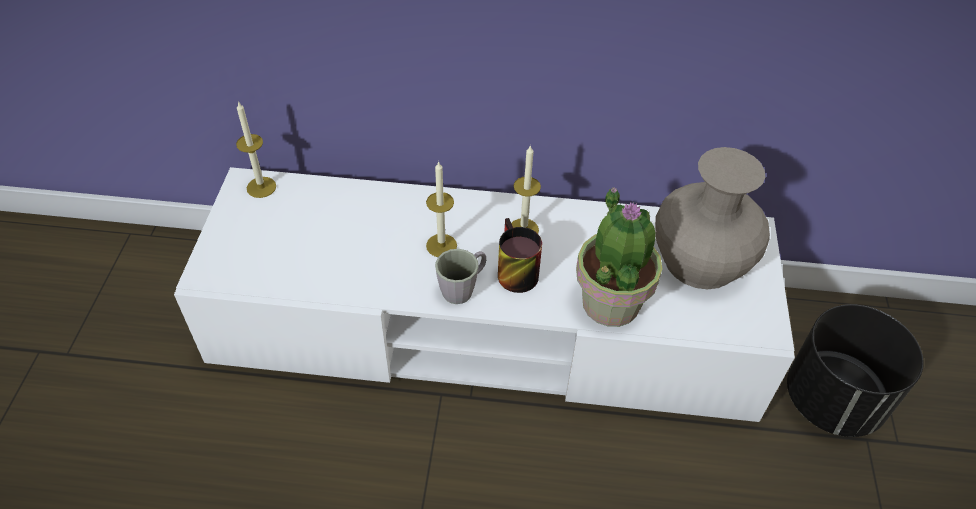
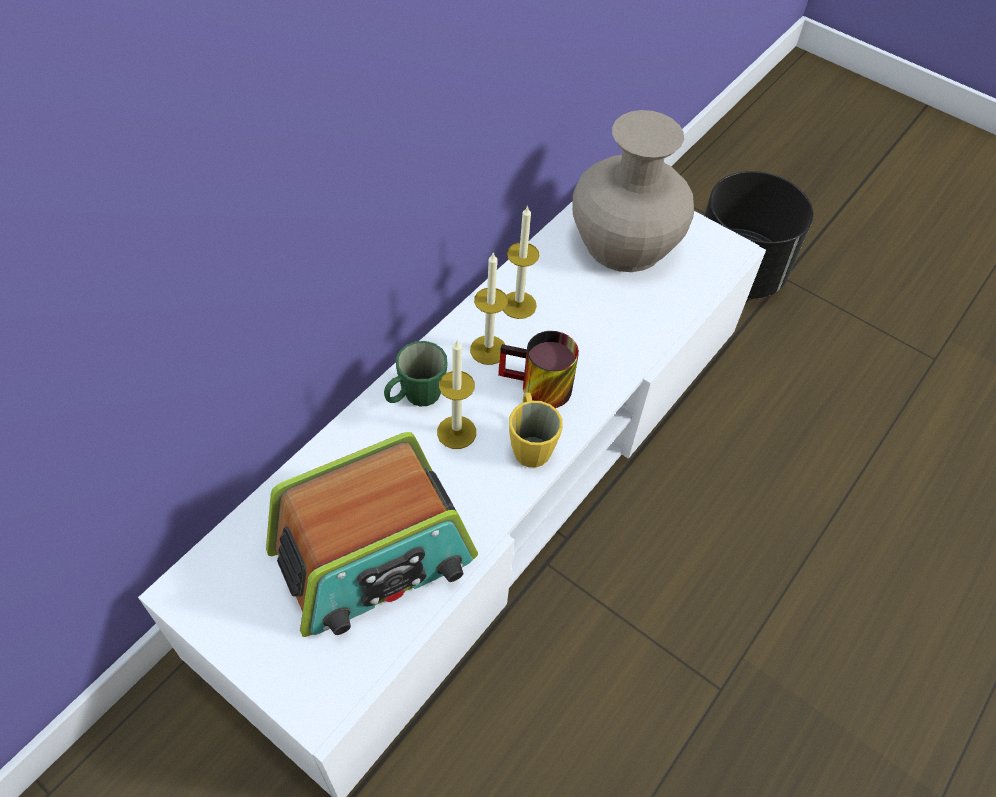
camera: 60 degrees left, 5 degrees up
(261, 187) = (211, 574): candle -> candle (518, 305)
(319, 251) = (374, 557): none -> radio
(453, 212) = (415, 396): none -> green mug
(463, 288) = (530, 443): grey mug -> yellow mug
(611, 302) = (629, 334): potted plant -> none

